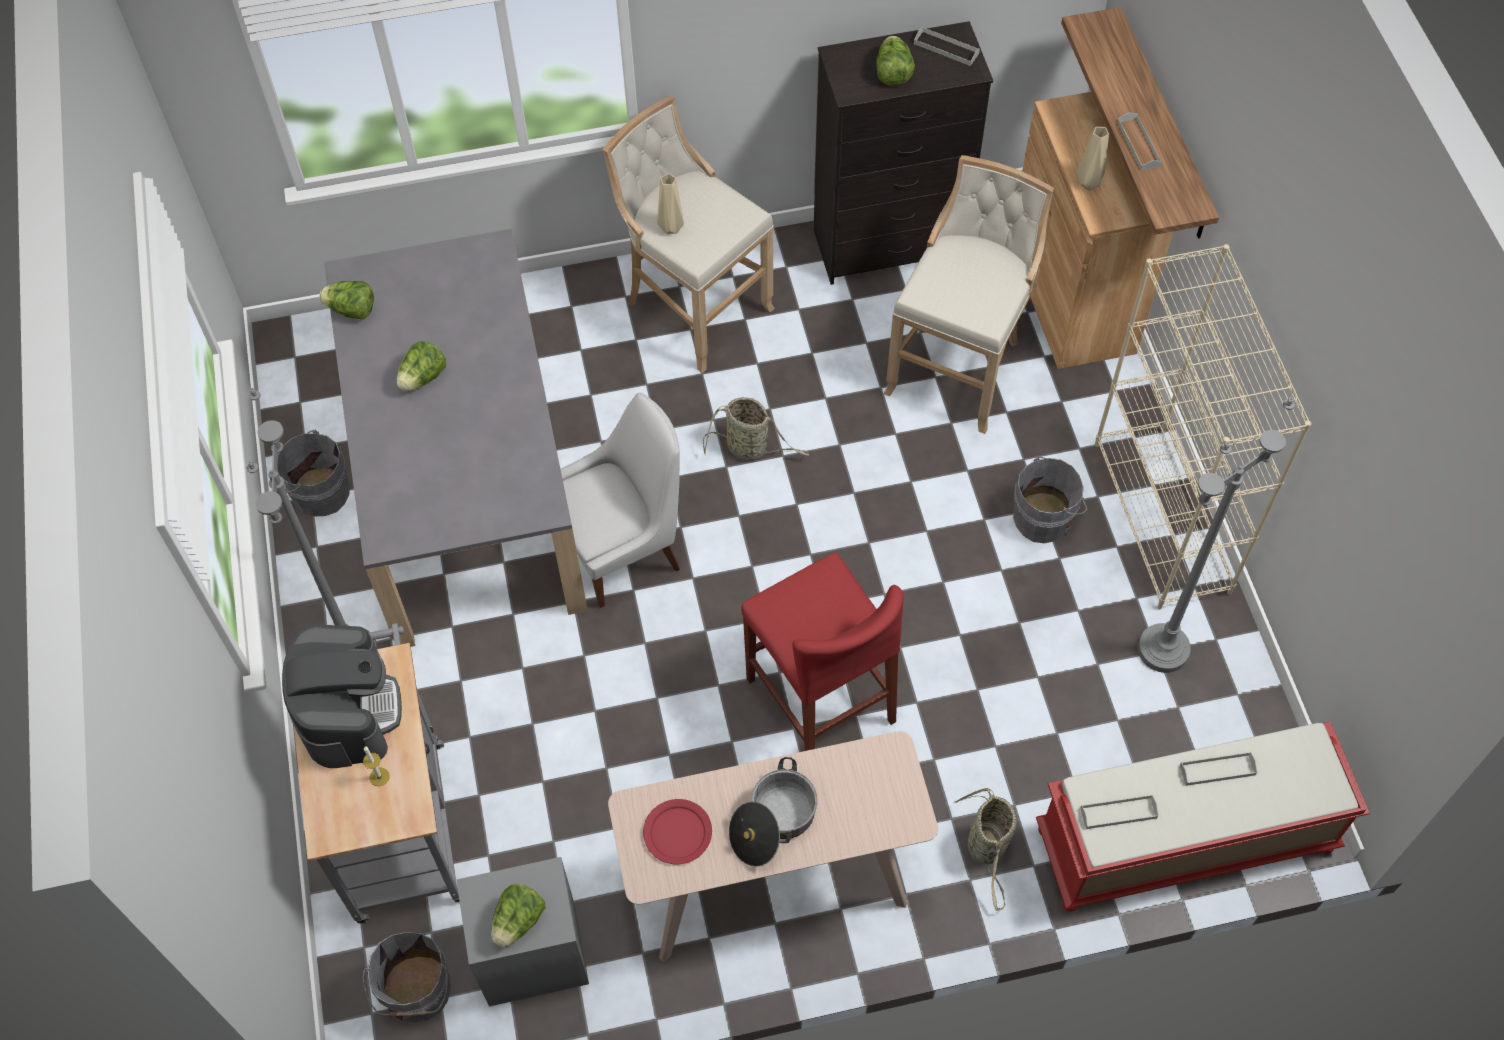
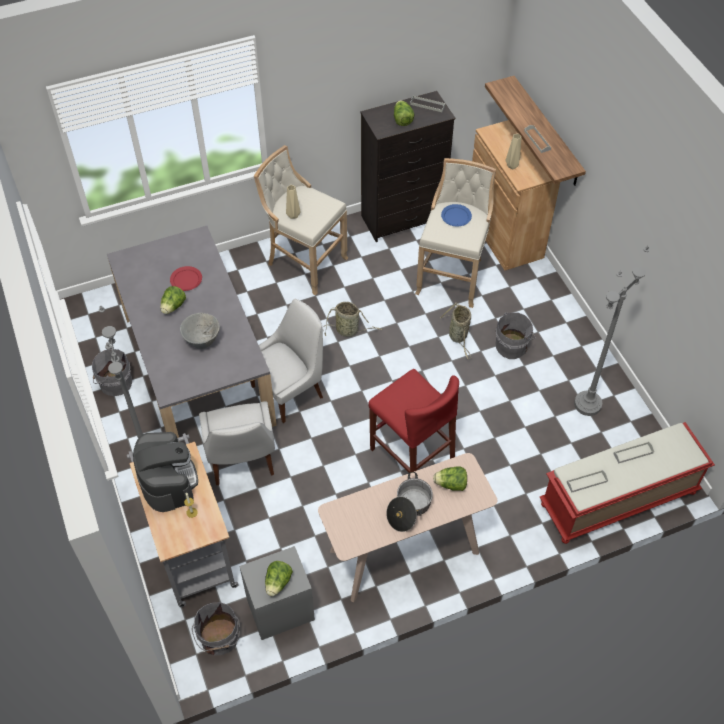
camera: 10 degrees left, 5 degrees down
(351, 310) = (127, 277): lettuce -> lettuce (451, 484)
(462, 450) = (202, 341): none -> grey bowl
(514, 669) = (242, 461): none -> white chair
(678, 833) = (359, 521): red plate -> red plate (186, 279)
(971, 265) = (456, 216): none -> blue plate
(987, 848) = (516, 518): basket -> basket (458, 336)
(1162, 518) = (574, 338): beige bookcase -> none

